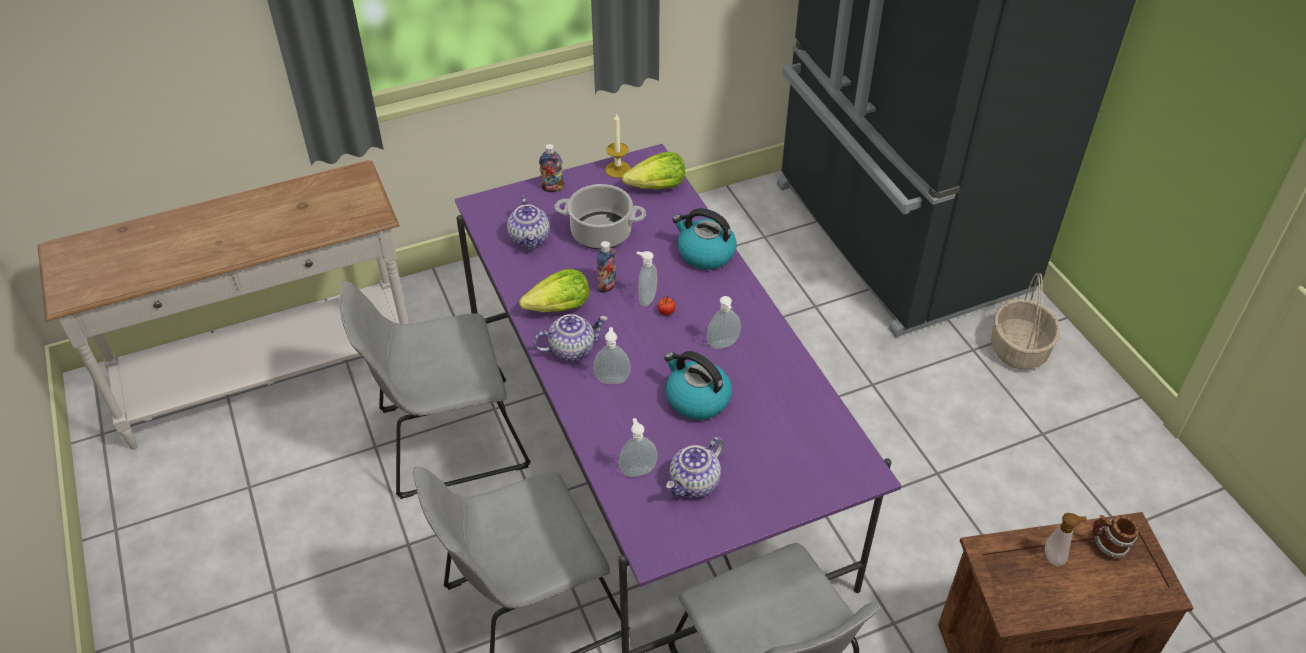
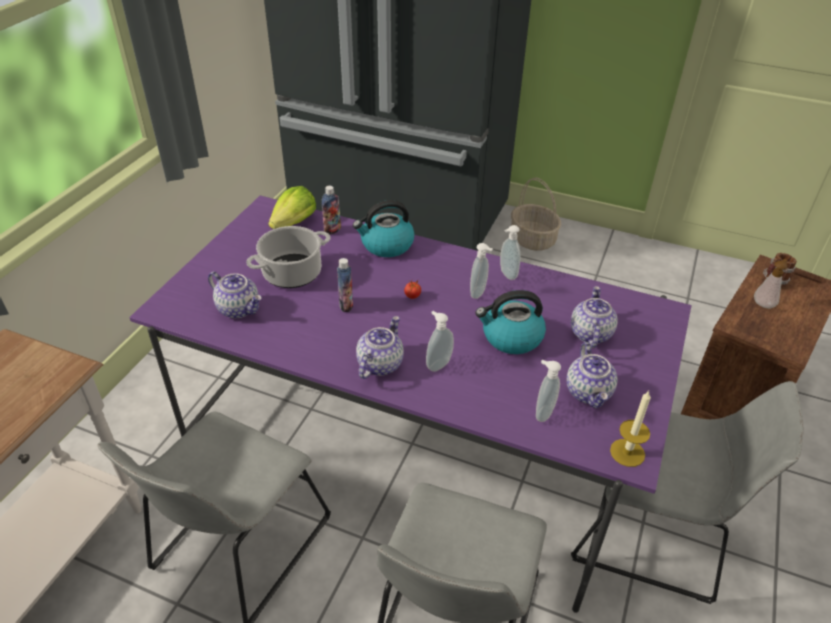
camera: 45 degrees left, 5 degrees down
(552, 188) = (211, 265): bottle -> bottle (332, 230)
(559, 308) = (329, 342): lettuce -> none
(618, 169) = (248, 226): candle -> candle (627, 452)
(646, 299) = (386, 296): soap dispenser -> soap dispenser (506, 274)
(767, 442) = (590, 333): none -> teapot

